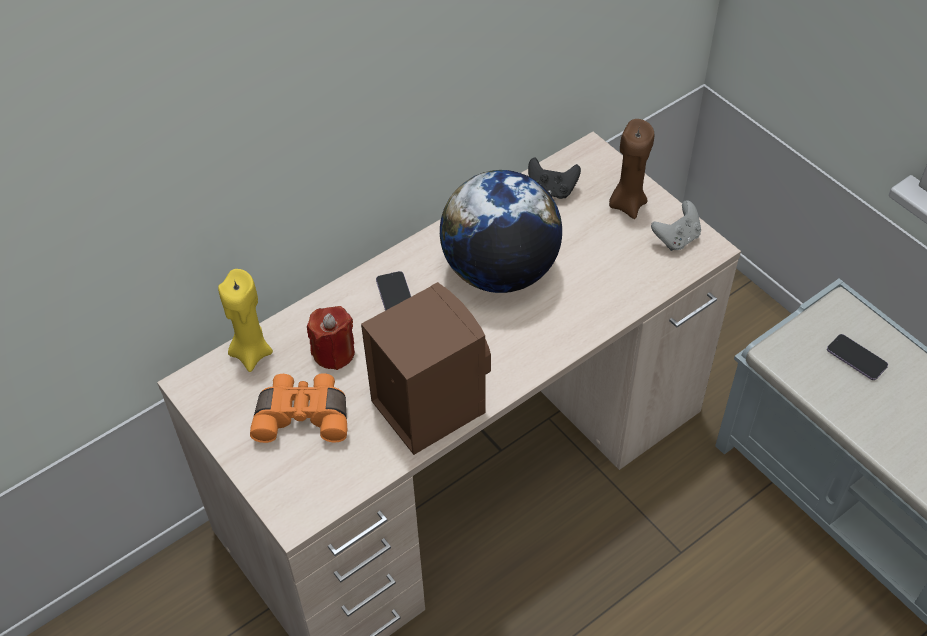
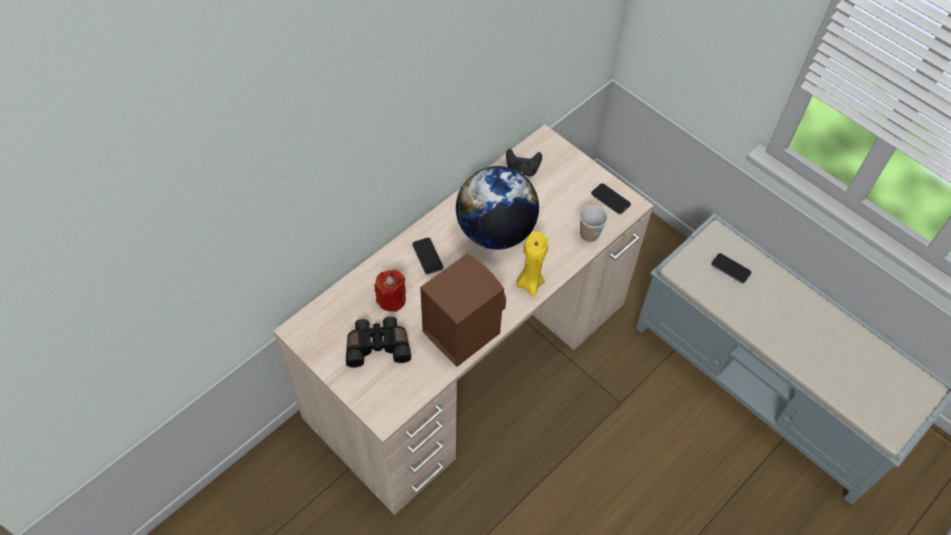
camera: 10 degrees left, 5 degrees up
(251, 352) = (335, 304): yellow candle -> yellow candle (529, 283)
(303, 415) = (378, 345): orange binoculars -> black binoculars
(627, 204) = (574, 176): brown candle -> none
(638, 285) = (589, 234): none -> cup
(676, 238) = (610, 199): grey game controller -> phone

